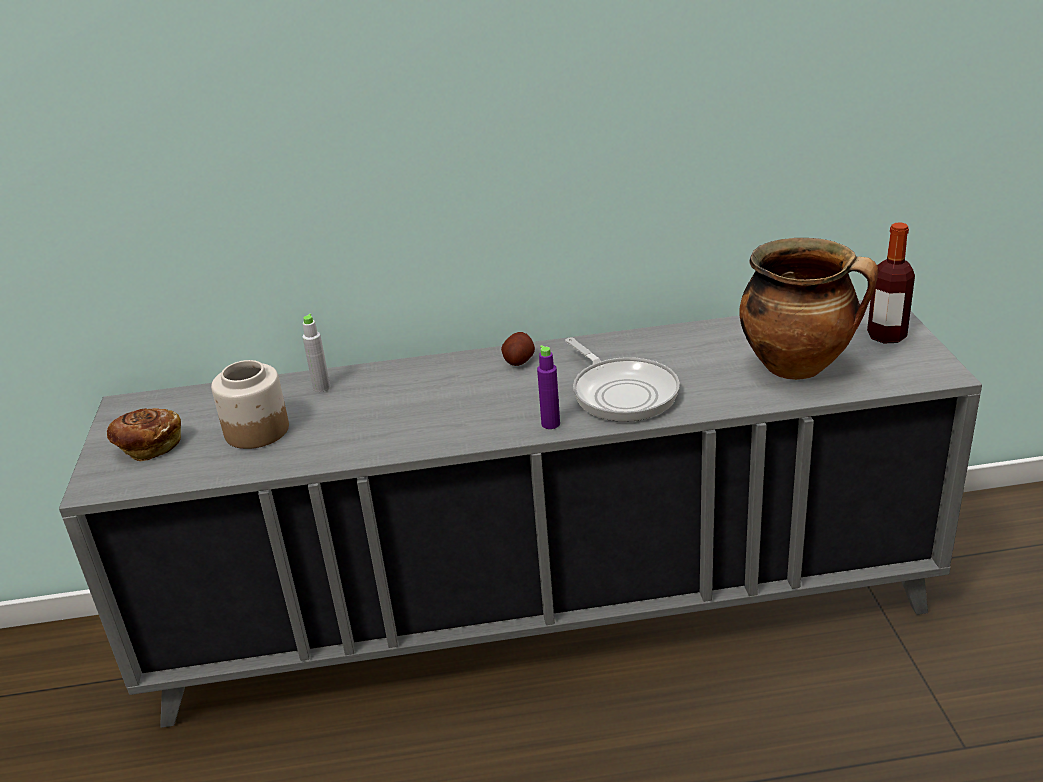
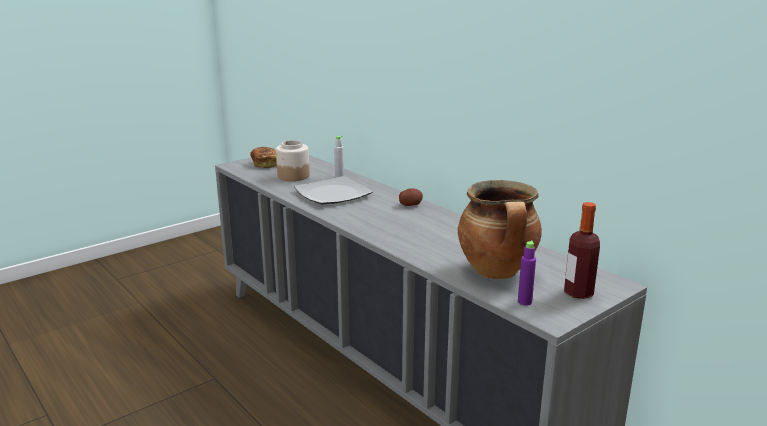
camera: 55 degrees right, 10 degrees down
(395, 414) = (332, 194): none -> plate
(550, 424) = (358, 225): purple bottle -> purple bottle (524, 302)
(622, 392) = (407, 233): frying pan -> none

